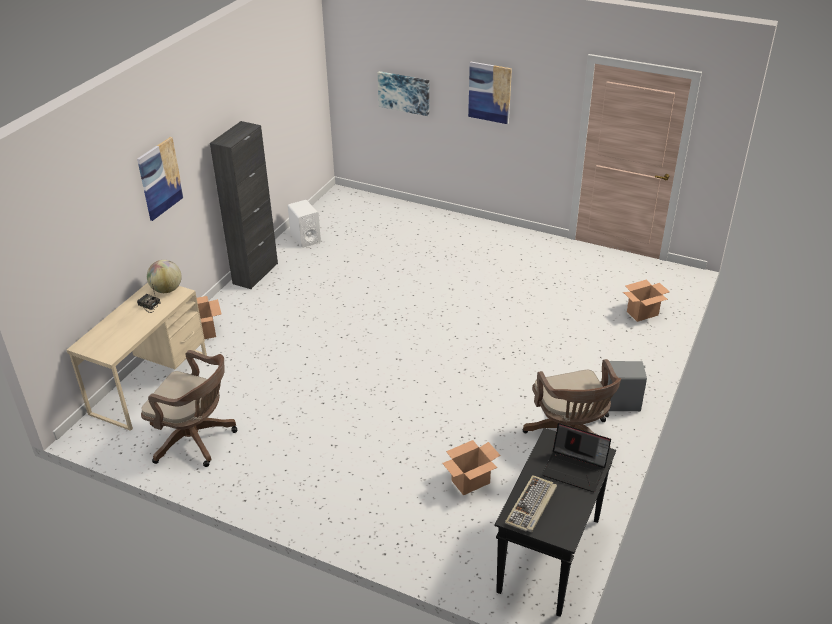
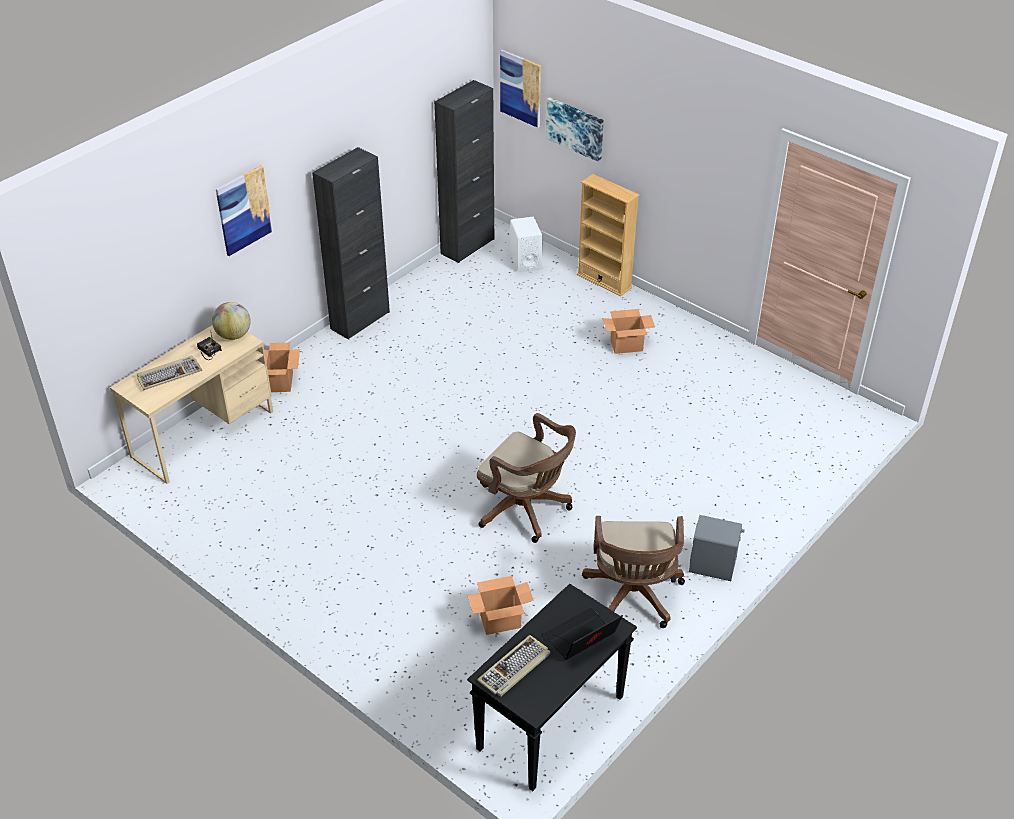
camera: 15 degrees right, 5 degrees up
(119, 330) = (169, 374): none -> keyboard
(196, 440) = (229, 509): brown office chair -> brown office chair (526, 510)
(305, 238) = (432, 285): white speaker -> white speaker (525, 261)
(322, 207) = (467, 246): none -> black cabinet
(440, 215) = (604, 281): none -> beige bookcase
(489, 92) = (669, 149): picture -> picture (521, 88)
(575, 469) = (581, 639): laptop -> laptop turned 105 degrees clockwise
(642, 313) = (793, 458): cardboard box -> cardboard box (627, 345)

